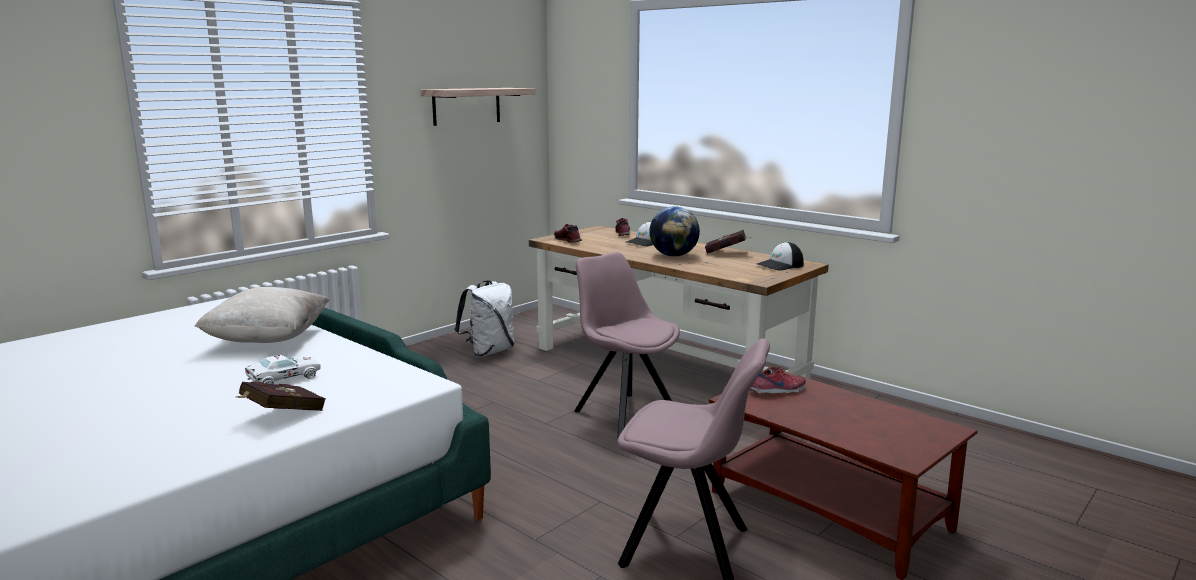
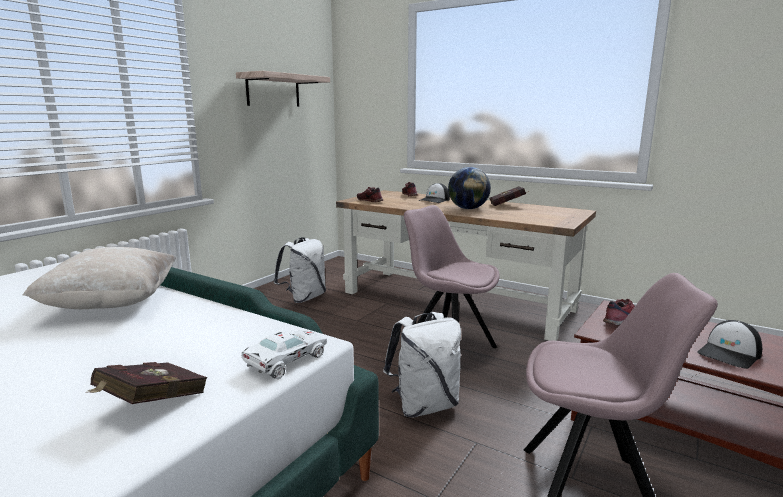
camera: 10 degrees left, 0 degrees up
(281, 380) = (139, 353): white toy car -> white toy car (284, 362)
(567, 466) = (424, 405): none -> white backpack
(780, 265) = (561, 212): cap -> cap (730, 354)

